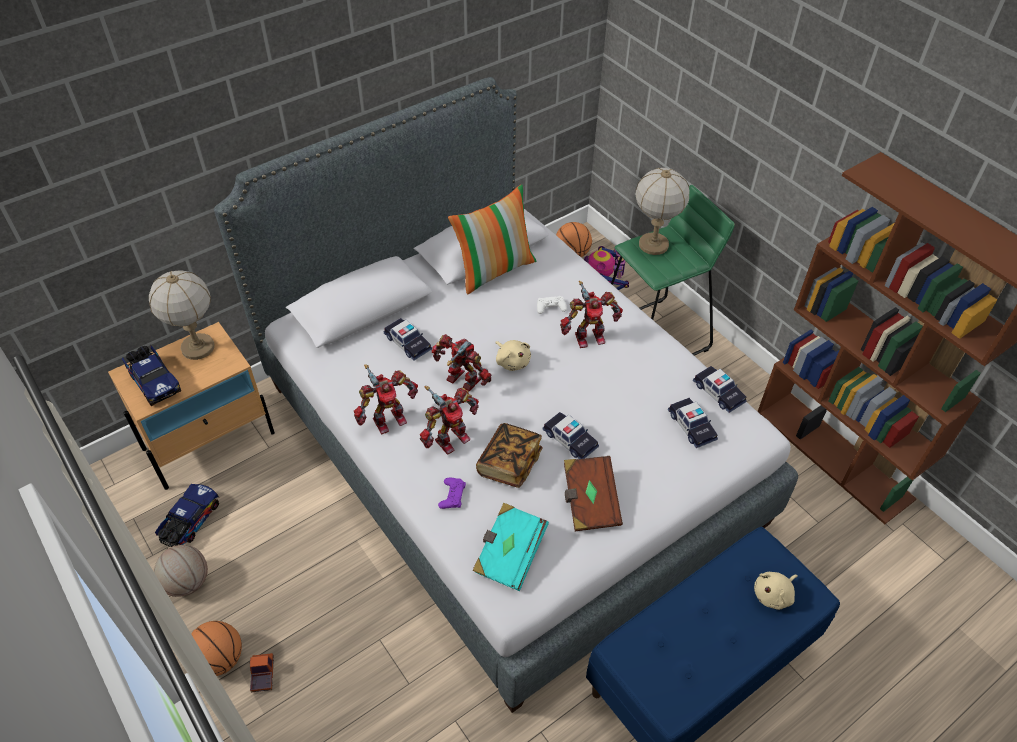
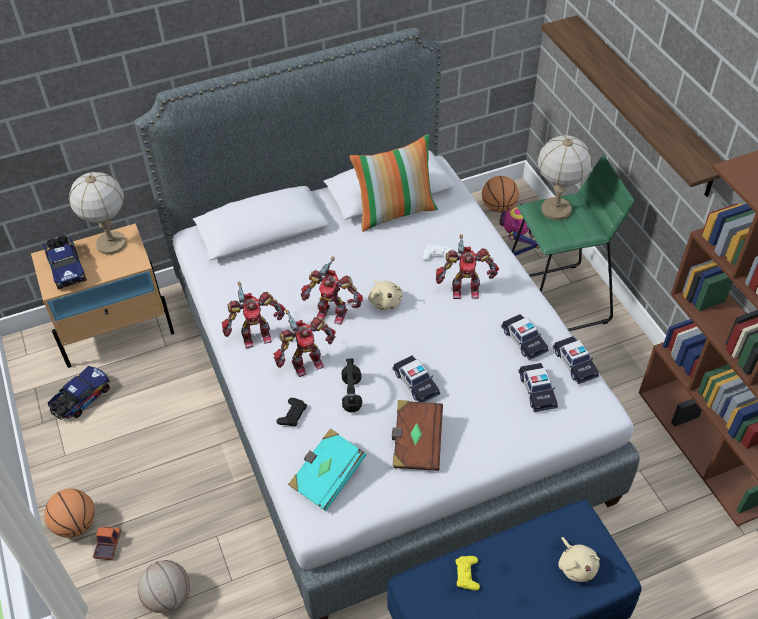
camera: 15 degrees right, 0 degrees up
(187, 582) = (65, 452): basketball -> basketball (168, 597)
(407, 343) = (294, 268): toy car -> toy car (524, 340)
(452, 495) = (292, 415): purple game controller -> black game controller
(462, 382) = (332, 312): toy robot -> toy robot turned 150 degrees clockwise
(509, 463) = (352, 395): book -> black headphones
(671, 626) = (467, 574): none -> yellow game controller
(732, 128) = (643, 105): none -> shelf
(773, 595) = (576, 566): beige plush toy -> beige plush toy turned 90 degrees counterclockwise

